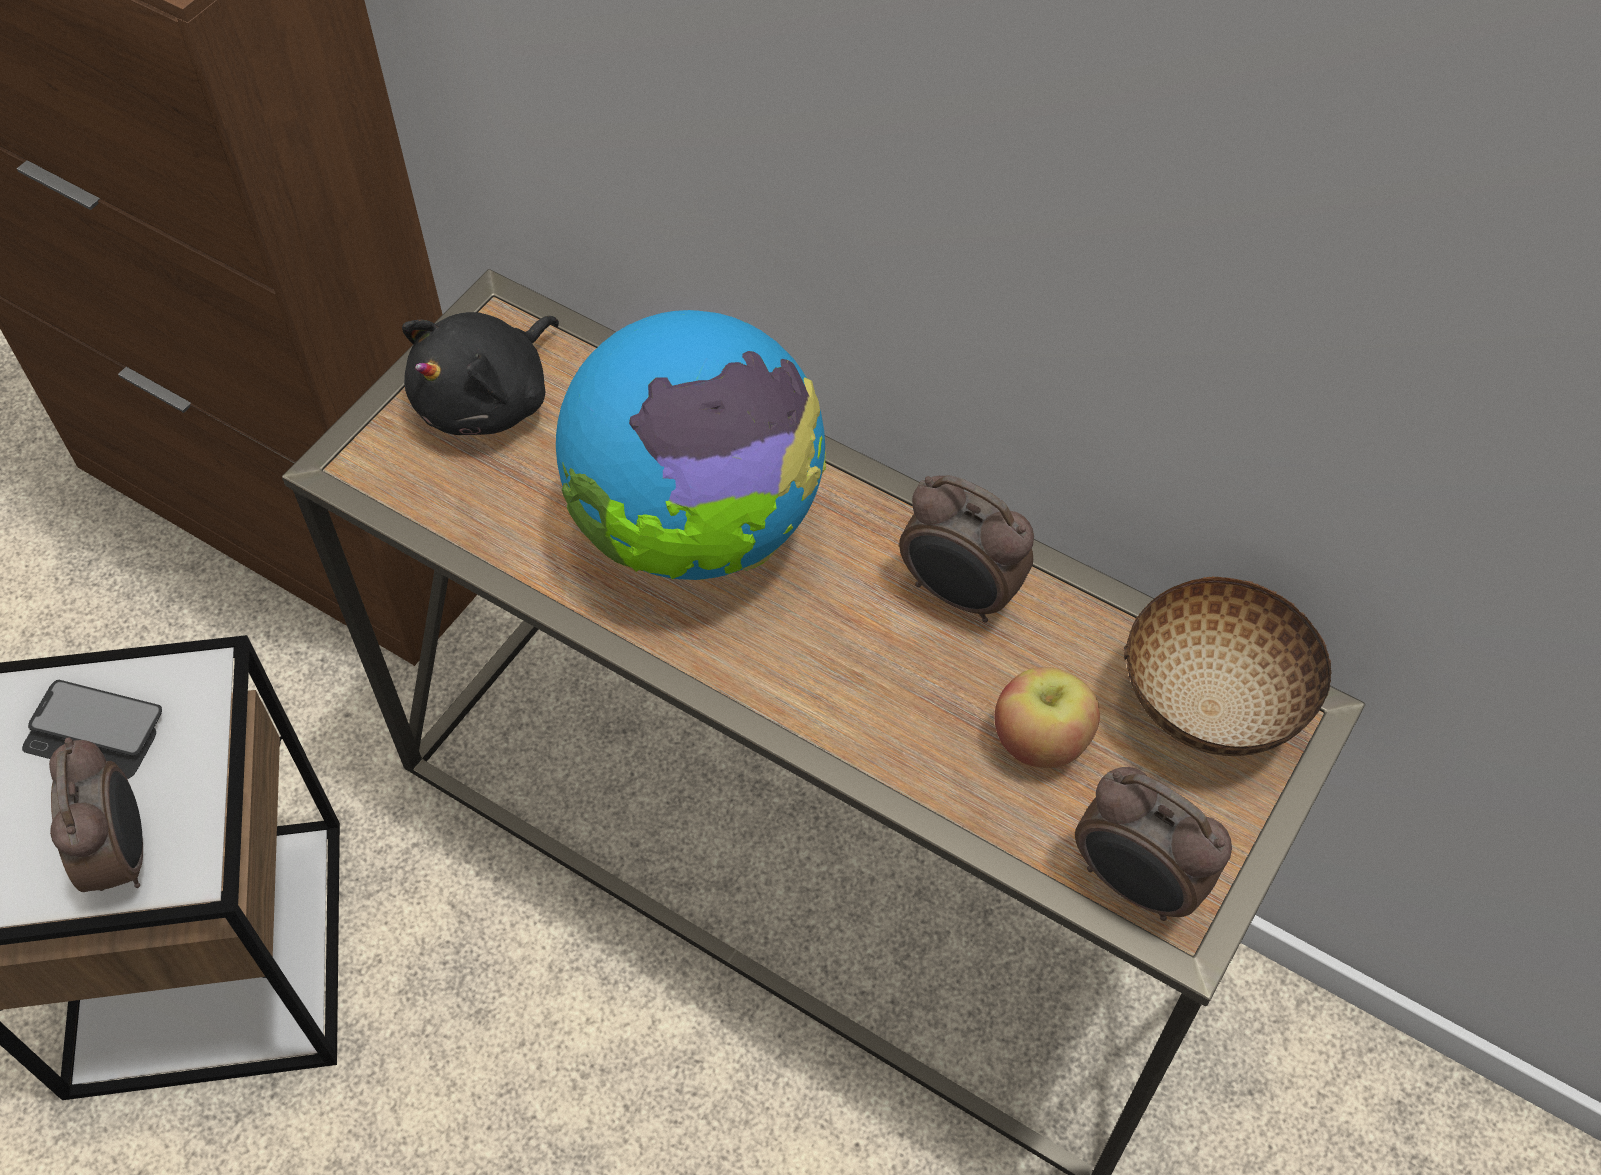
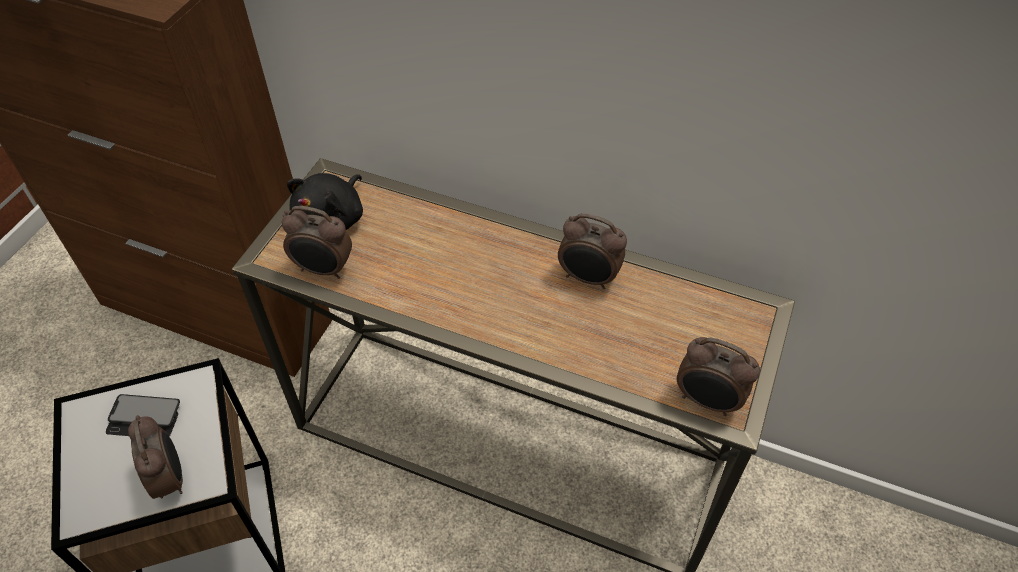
camera: 10 degrees left, 5 degrees down
(452, 503) = (323, 270): none -> alarm clock
(697, 527) = (451, 264): globe -> none
(1041, 740) = (644, 340): apple -> none
(1213, 703) = (723, 310): bowl -> none

